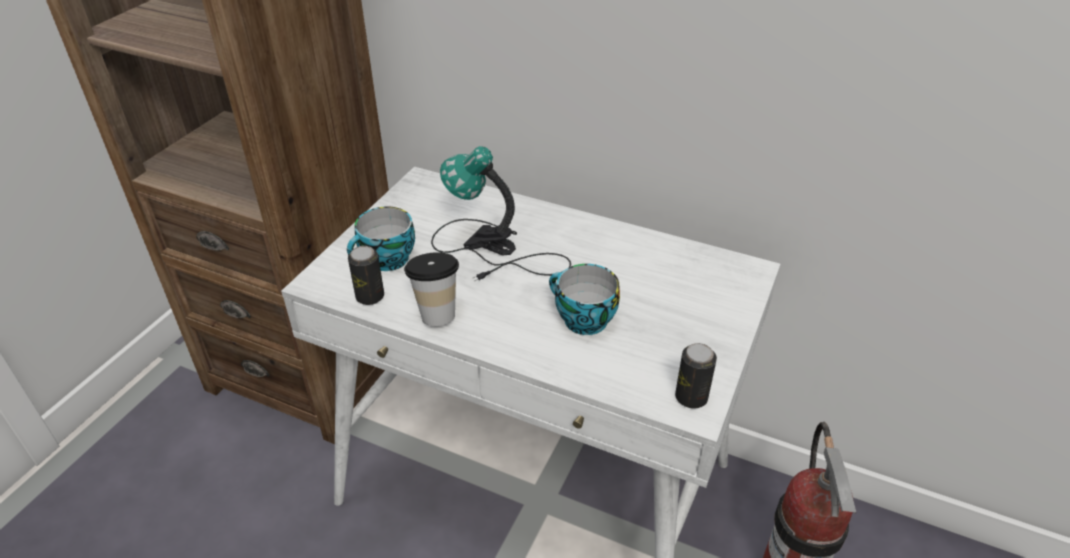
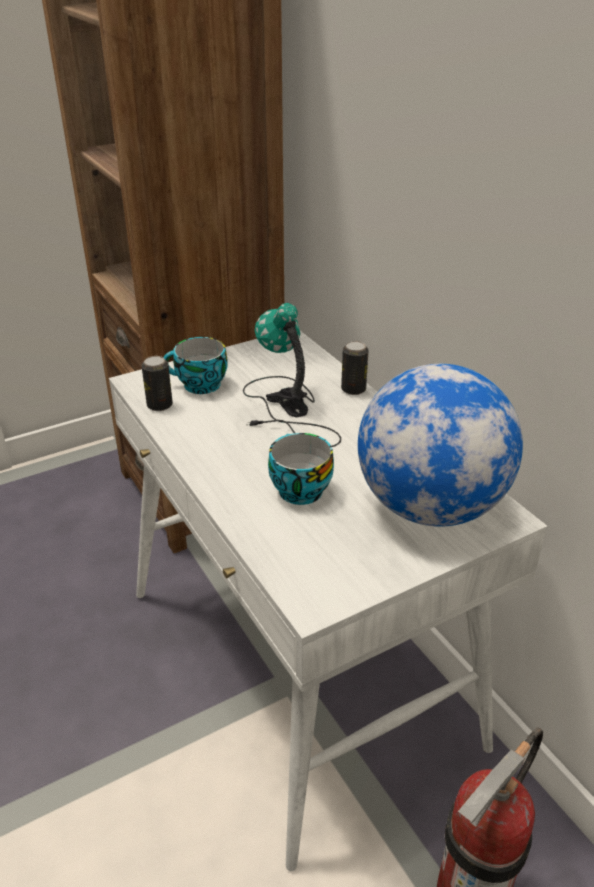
camera: 35 degrees right, 5 degrees down
(436, 312) = (193, 435): cup -> none
(691, 397) = (320, 592): can -> can (353, 389)
(693, 286) = (430, 507): none -> globe

